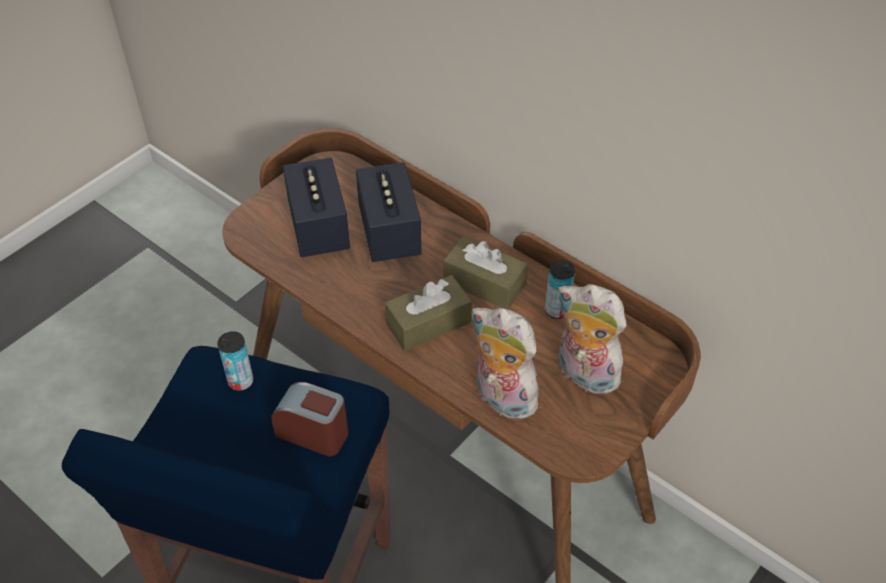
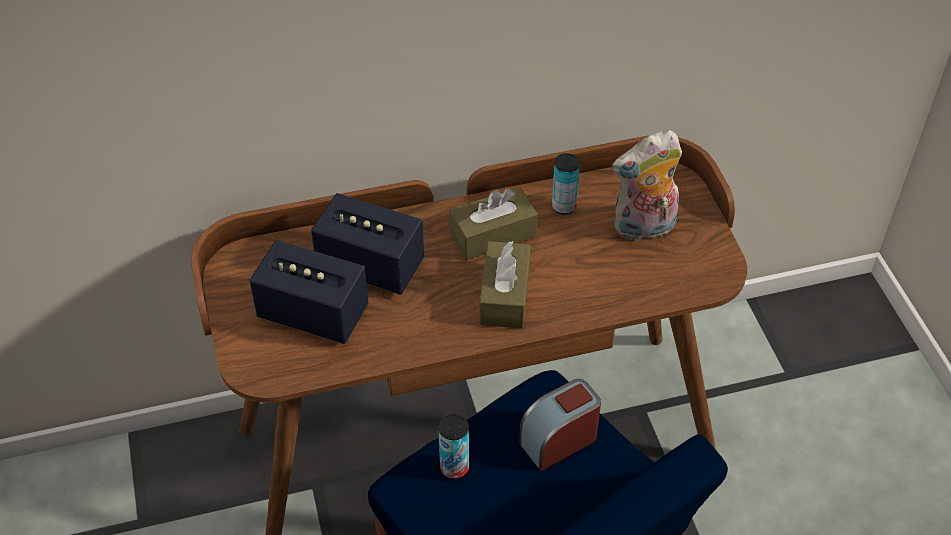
camera: 55 degrees left, 0 degrees up
(501, 398) = (626, 292): plush toy -> none

